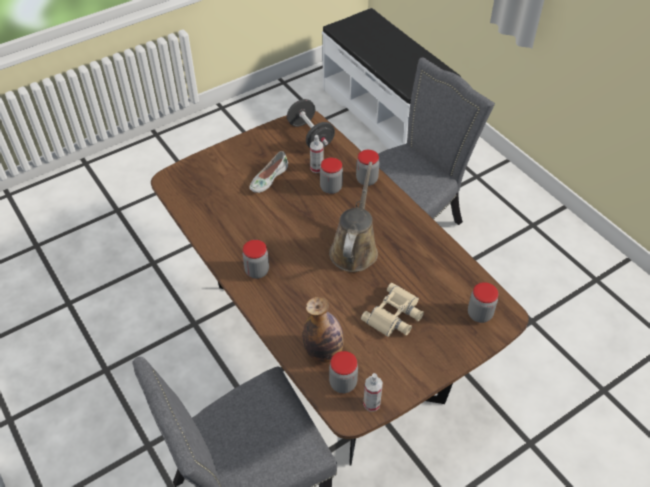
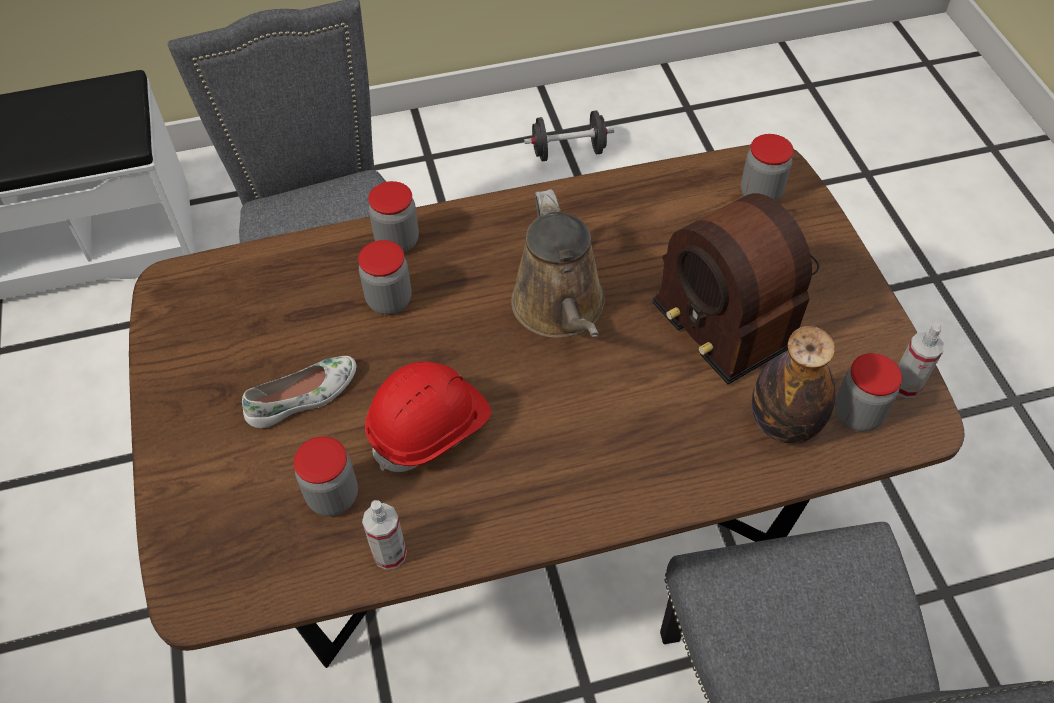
camera: 70 degrees left, 5 degrees up
(257, 271) = (554, 483): jar -> jar (333, 496)
(268, 178) = (304, 397): white shoe -> white shoe turned 90 degrees counterclockwise
(269, 222) = (430, 428): none -> red hard hat
(310, 136) = (223, 292): black dumbbell -> black dumbbell (568, 151)
(316, 168) = (323, 308): spray bottle -> spray bottle (389, 554)
(354, 248) = (560, 309): brown watering can -> brown watering can turned 135 degrees counterclockwise
(395, 315) = (732, 299): beige binoculars -> radio

